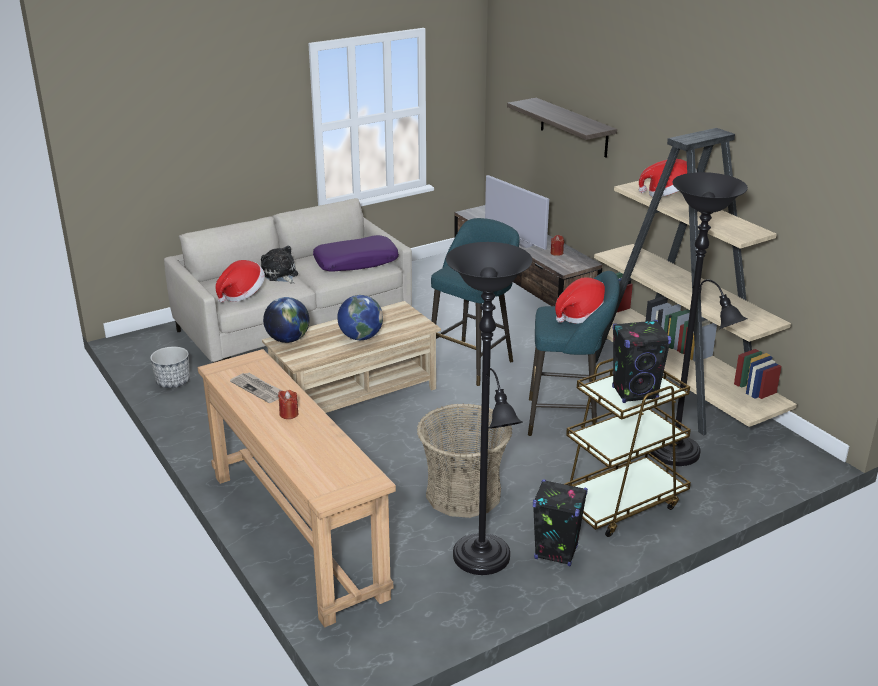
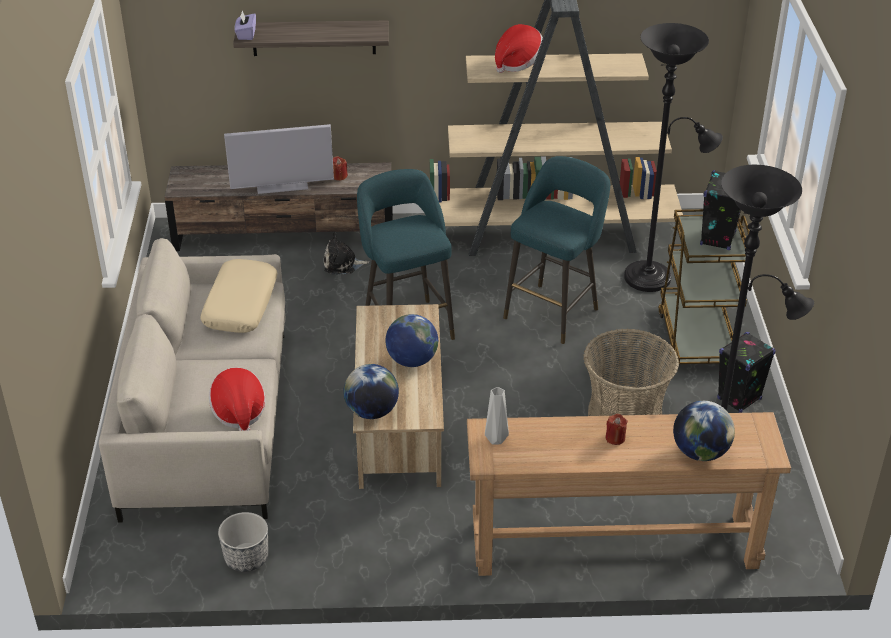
camera: 60 degrees left, 10 degrees up
(246, 365) = (495, 439): none -> grey vase
(258, 389) = (552, 444): newspaper -> none
(280, 275) = (215, 369): plush toy -> plush toy (342, 264)
(302, 459) = (700, 452): none -> globe
(356, 262) = (240, 305): purple pillow -> beige pillow
(523, 102) = (246, 34): none -> purple tissue box
(581, 316) = (558, 210): hat -> none

